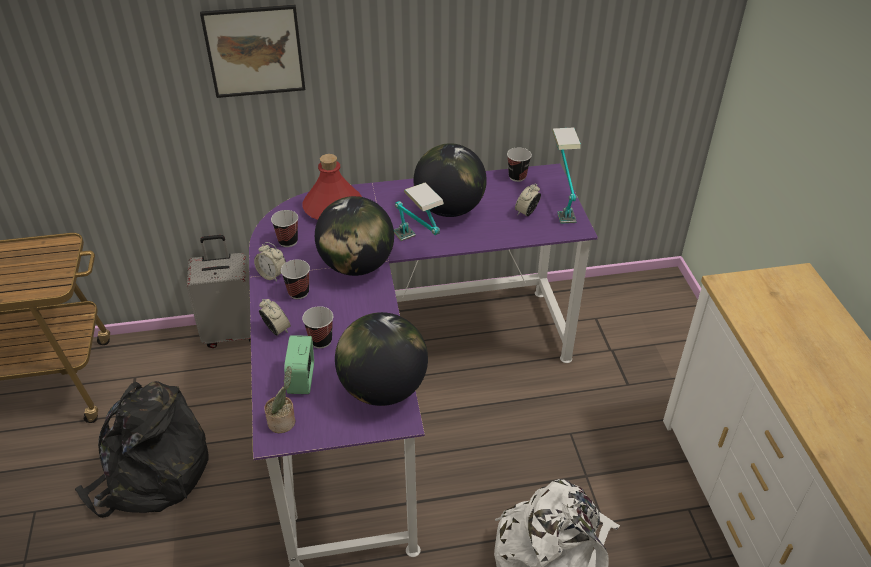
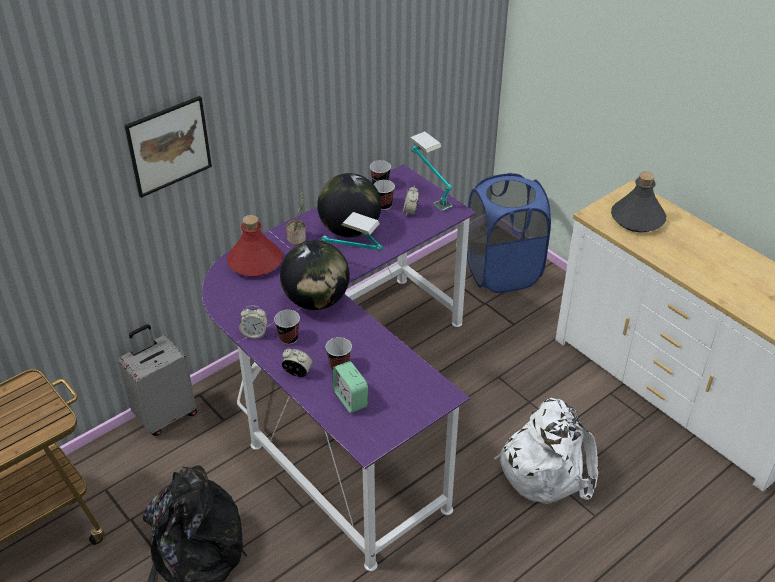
camera: 30 degrees left, 0 degrees up
(283, 422) = (364, 433): potted plant -> potted plant (297, 238)
(288, 241) = (242, 302): cup -> cup (384, 205)
(383, 389) = (415, 380): globe -> none
(654, 325) = (503, 272): none -> blue laundry basket
(781, 310) = (638, 219): none -> grey bottle

